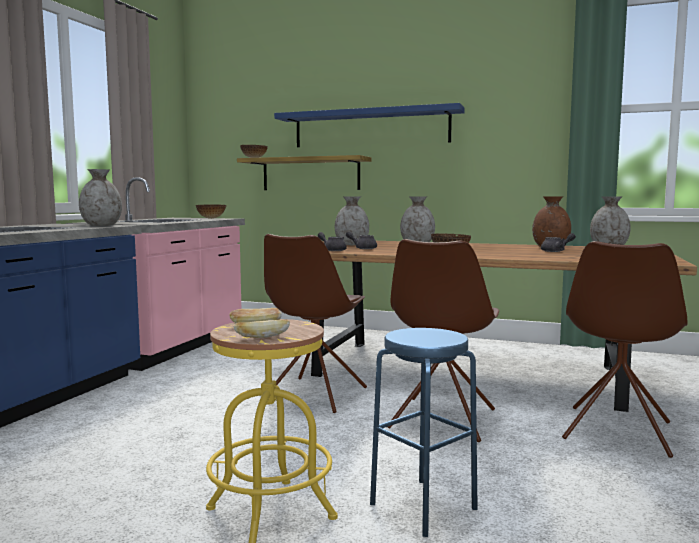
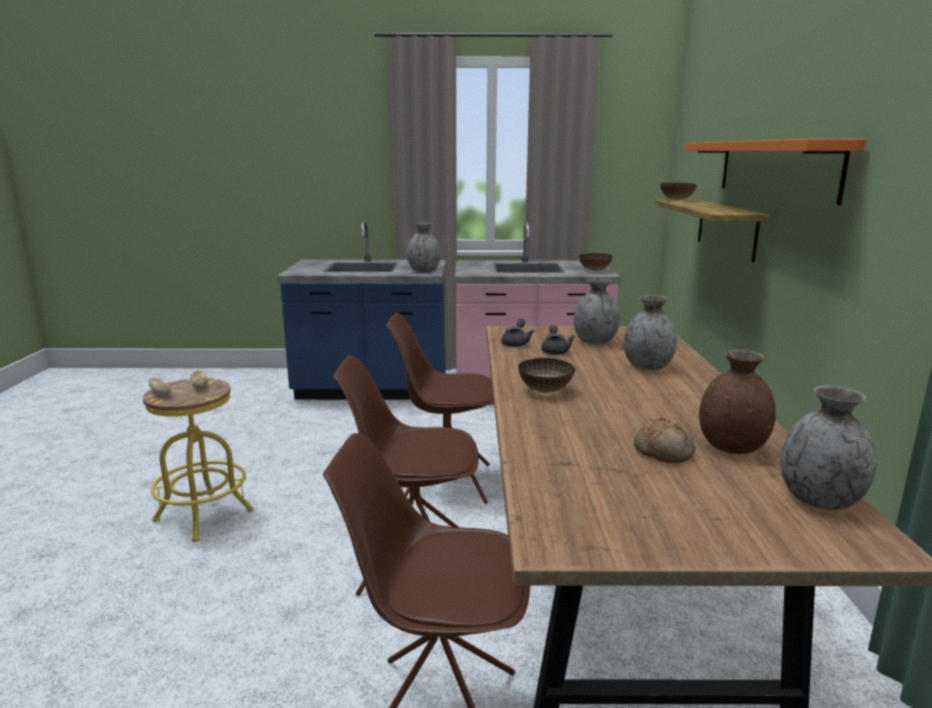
camera: 70 degrees right, 10 degrees up
(370, 128) = (774, 168): blue shelf -> orange shelf
(423, 506) = (214, 577): blue stool -> none
(556, 251) = (664, 452): grey teapot -> bread

